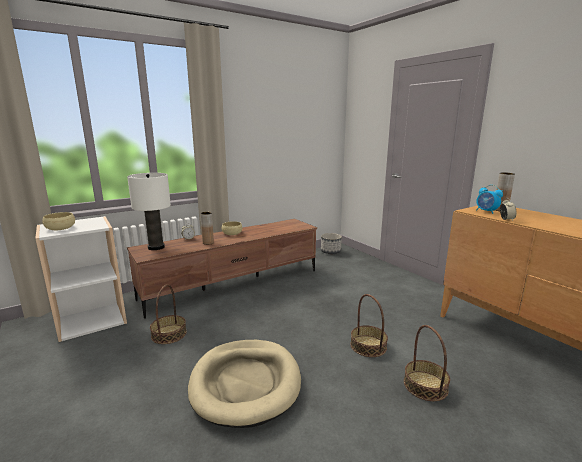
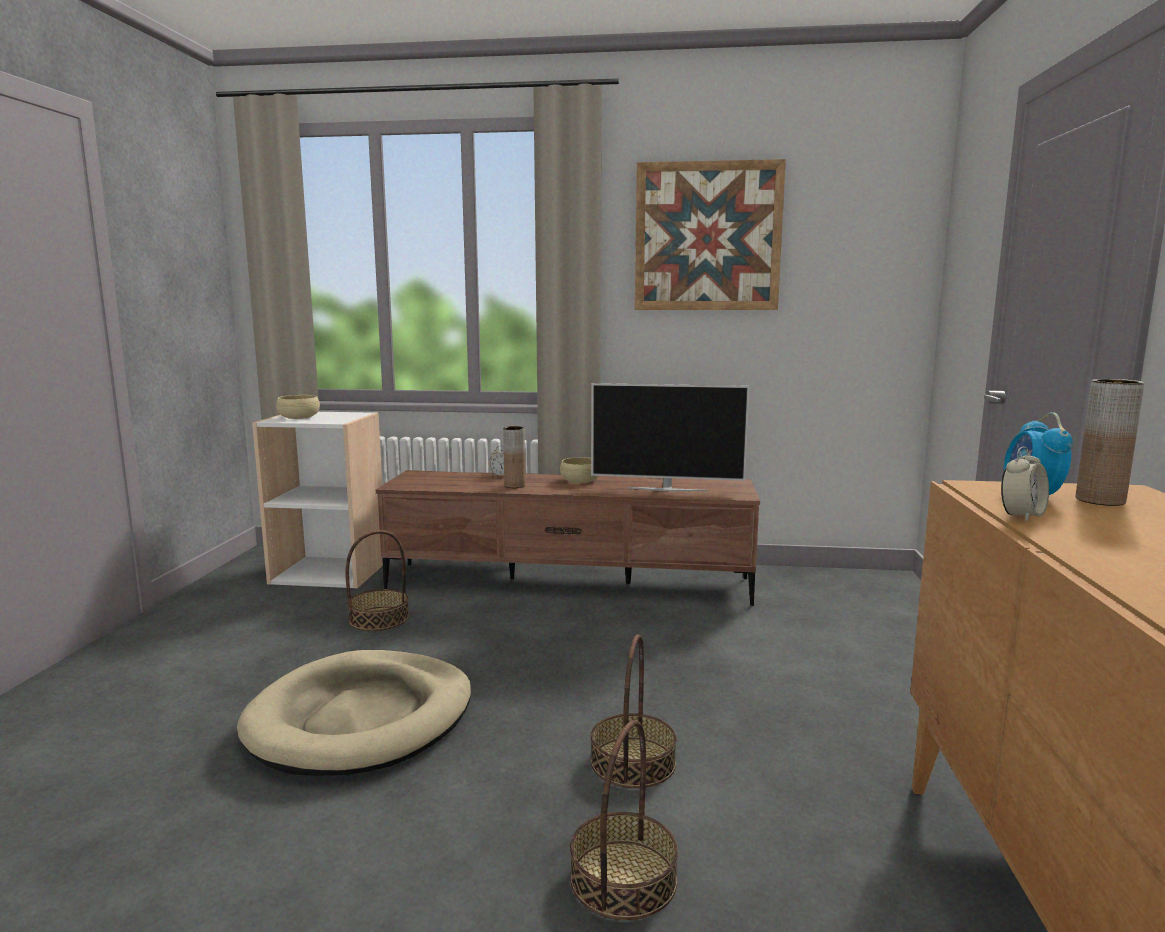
camera: 40 degrees right, 5 degrees down
(156, 247) = (437, 477): white table lamp -> none
(266, 110) = (707, 237): none -> picture
(275, 229) = (667, 489): none -> television
(330, 251) = (855, 582): planter -> none

